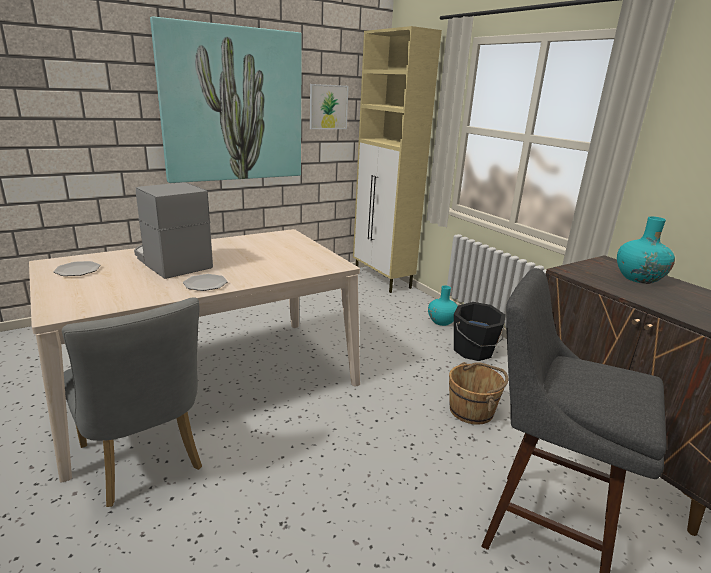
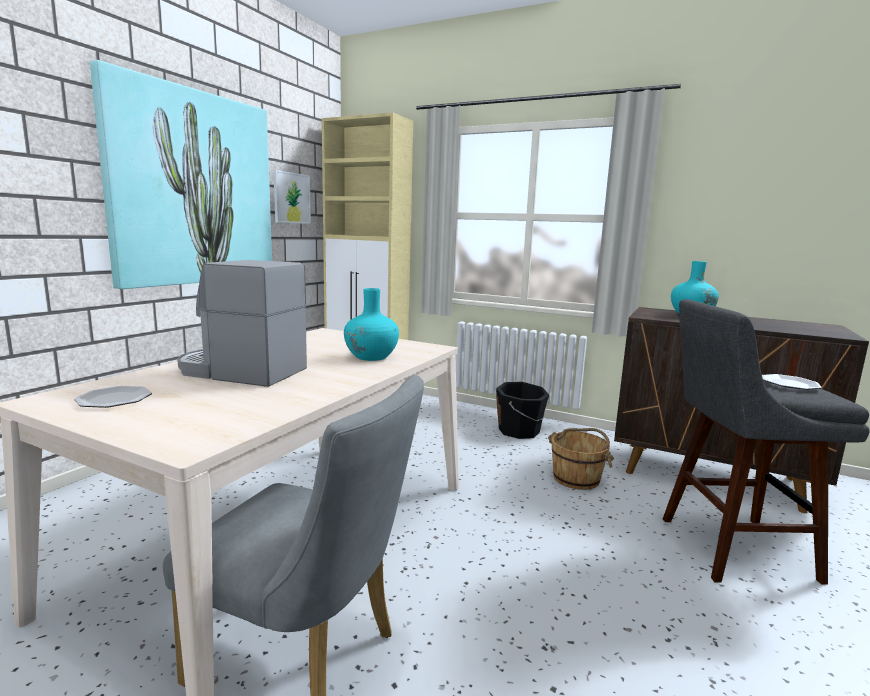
camera: 30 degrees left, 10 degrees down
(205, 284) = (331, 382): plate -> plate (789, 384)
(441, 322) = (465, 414): turquoise vase -> turquoise vase (371, 357)

